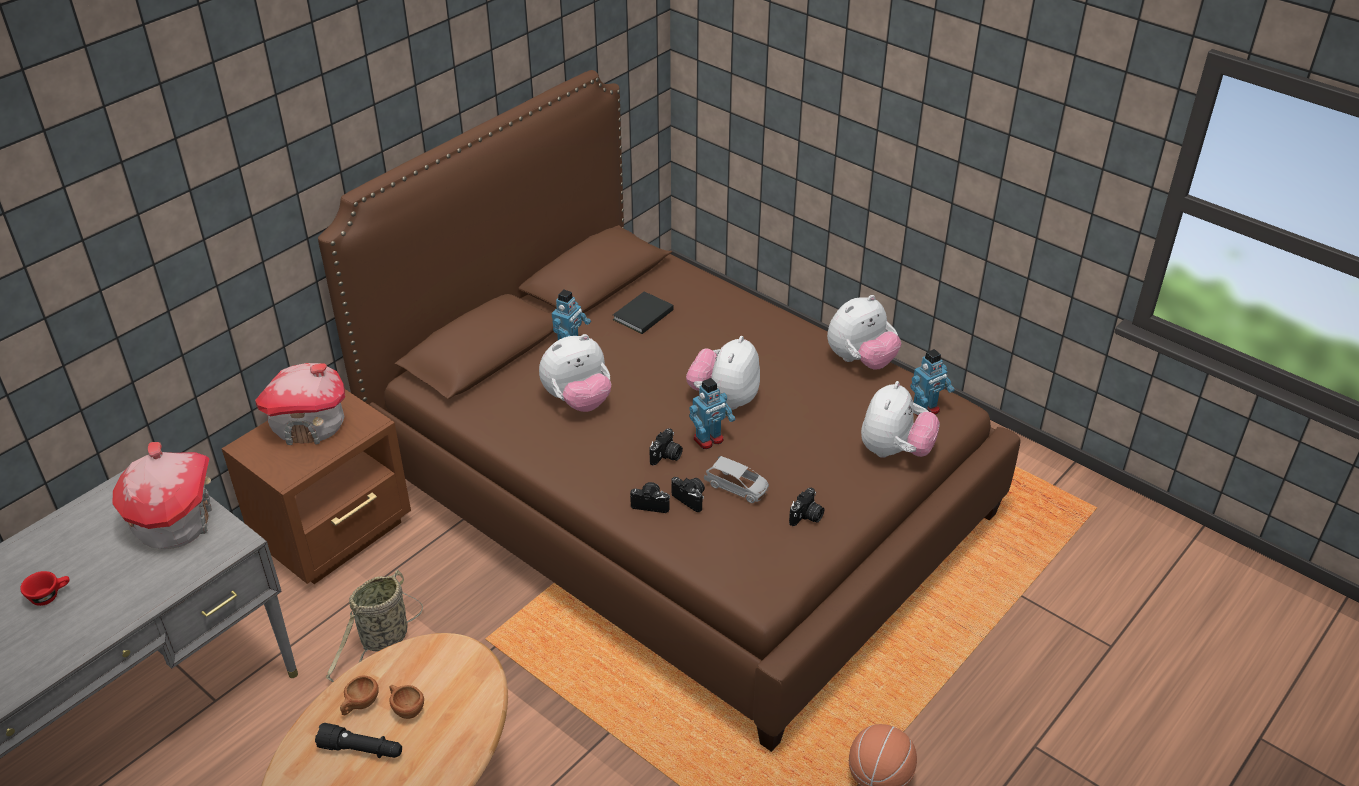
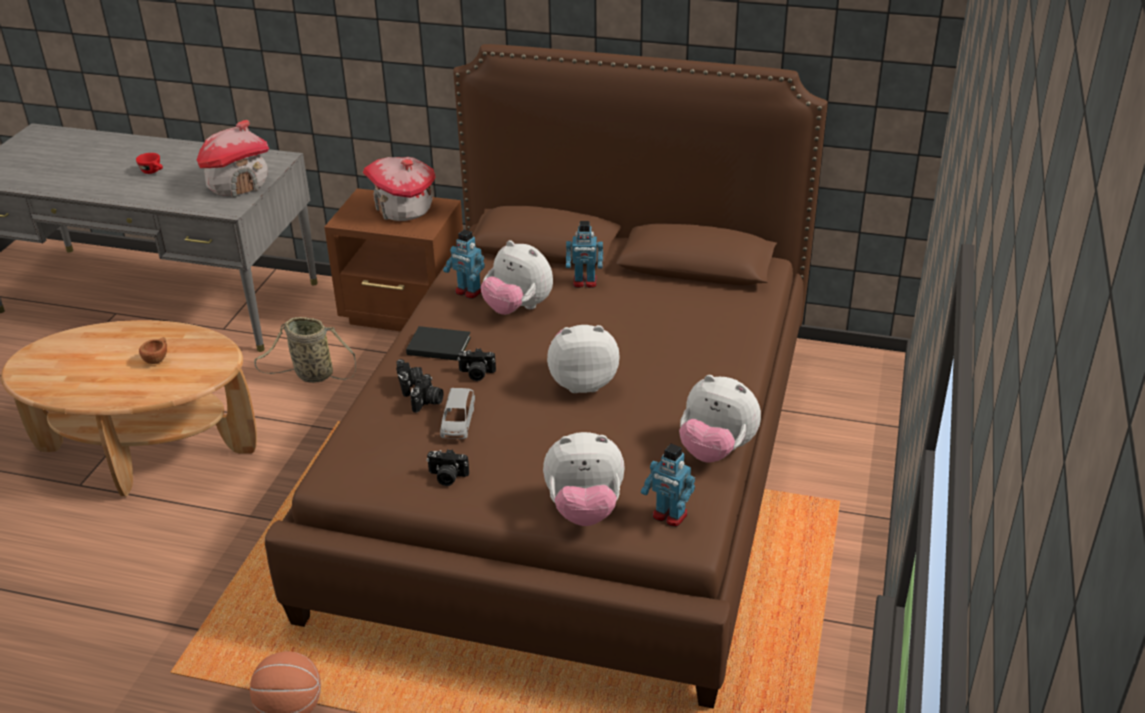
camera: 65 degrees right, 5 degrees down
(360, 705) = (154, 339): brown cup -> none
(362, 750) = (113, 354): black flashlight -> none
(641, 315) = (666, 302): black book -> black book (437, 345)
(709, 440) = (515, 390): toy robot -> toy robot (468, 292)

